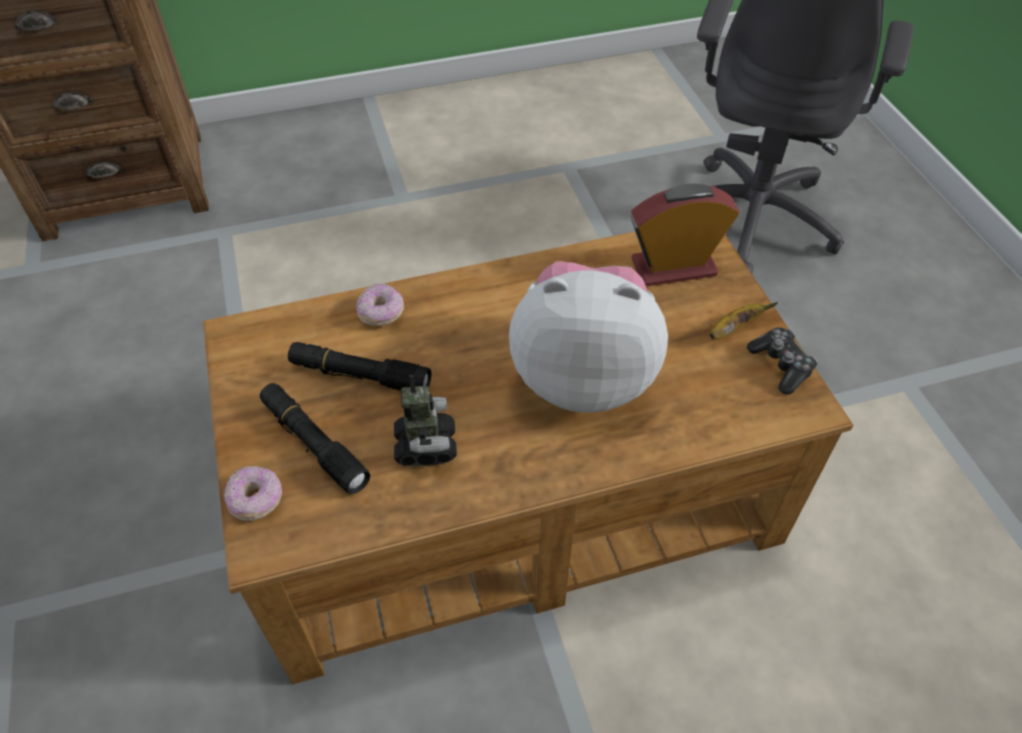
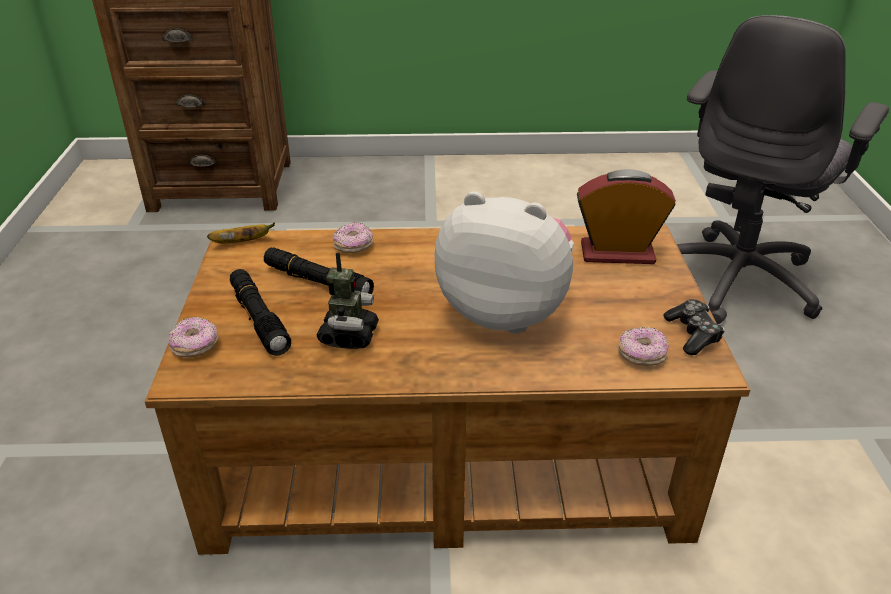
camera: 15 degrees right, 15 degrees down
(733, 329) = (656, 302): banana -> banana (243, 242)
(739, 405) = (641, 356): none -> donut

